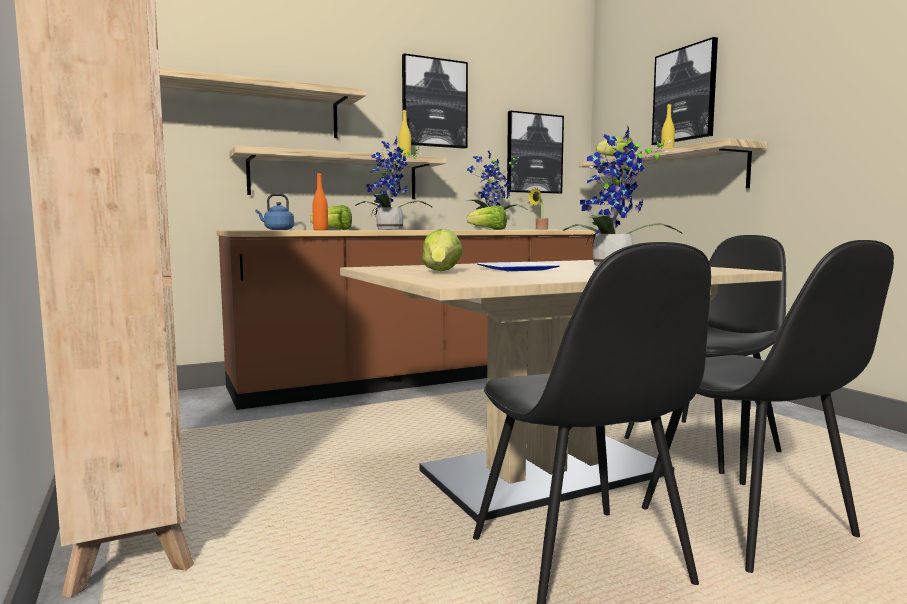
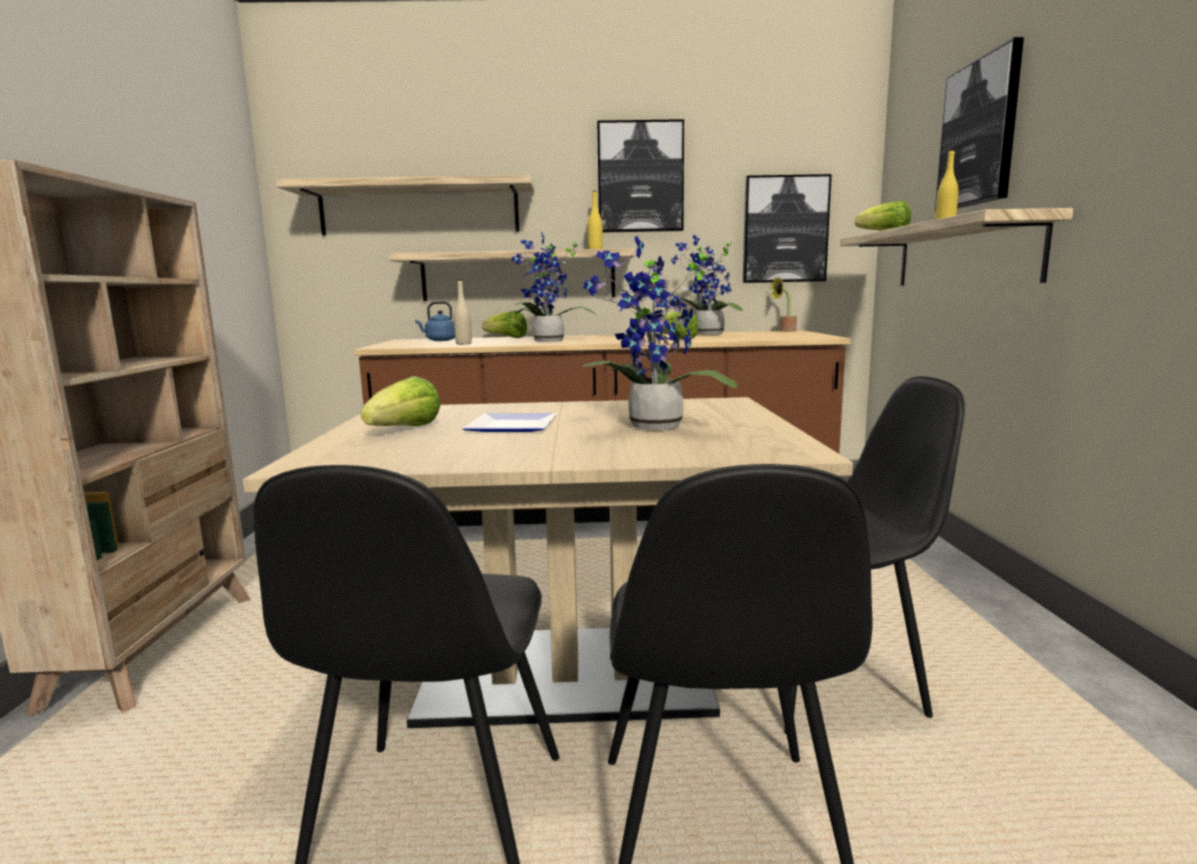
camera: 25 degrees right, 5 degrees up
(320, 230) = (463, 344): orange bottle -> beige bottle

